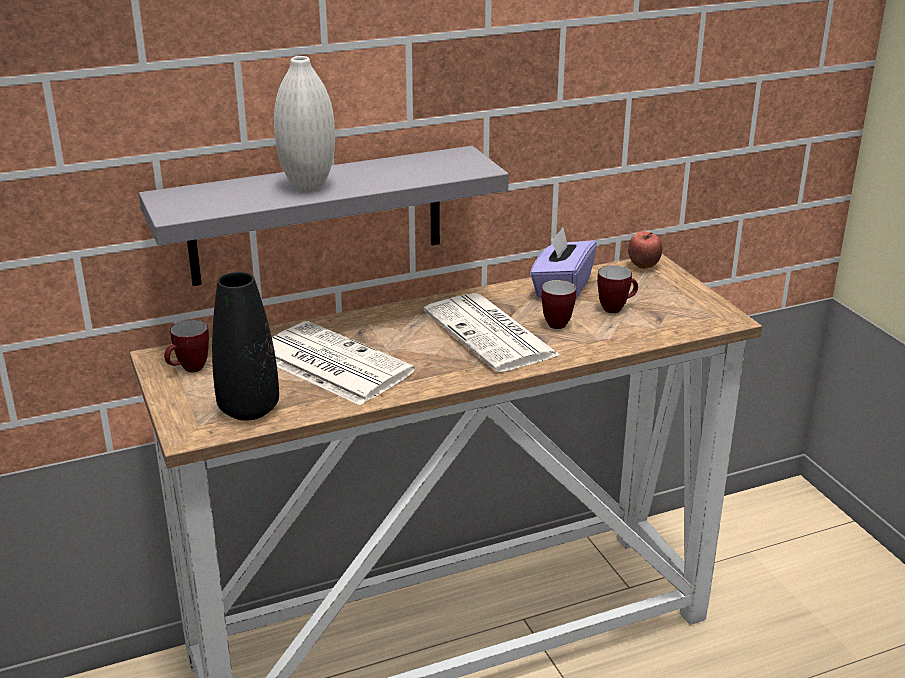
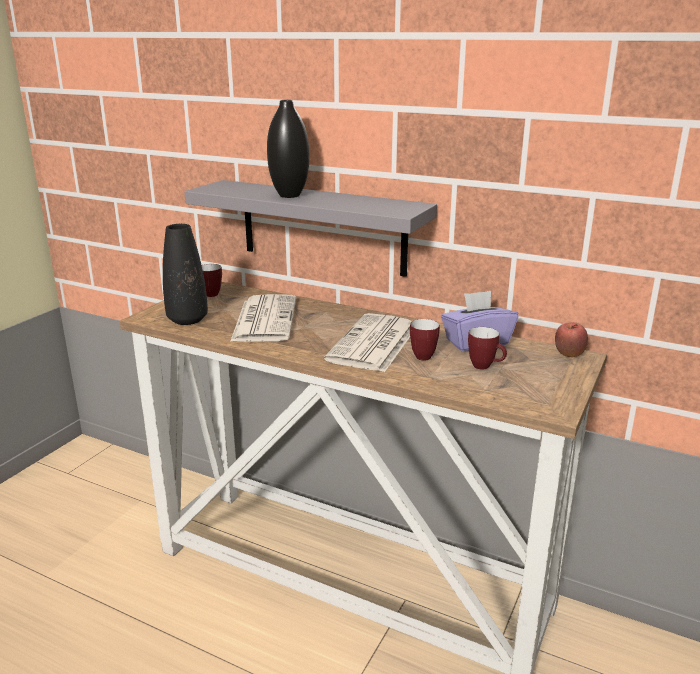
camera: 50 degrees right, 5 degrees down
(308, 187) = (289, 195): white vase -> black vase

